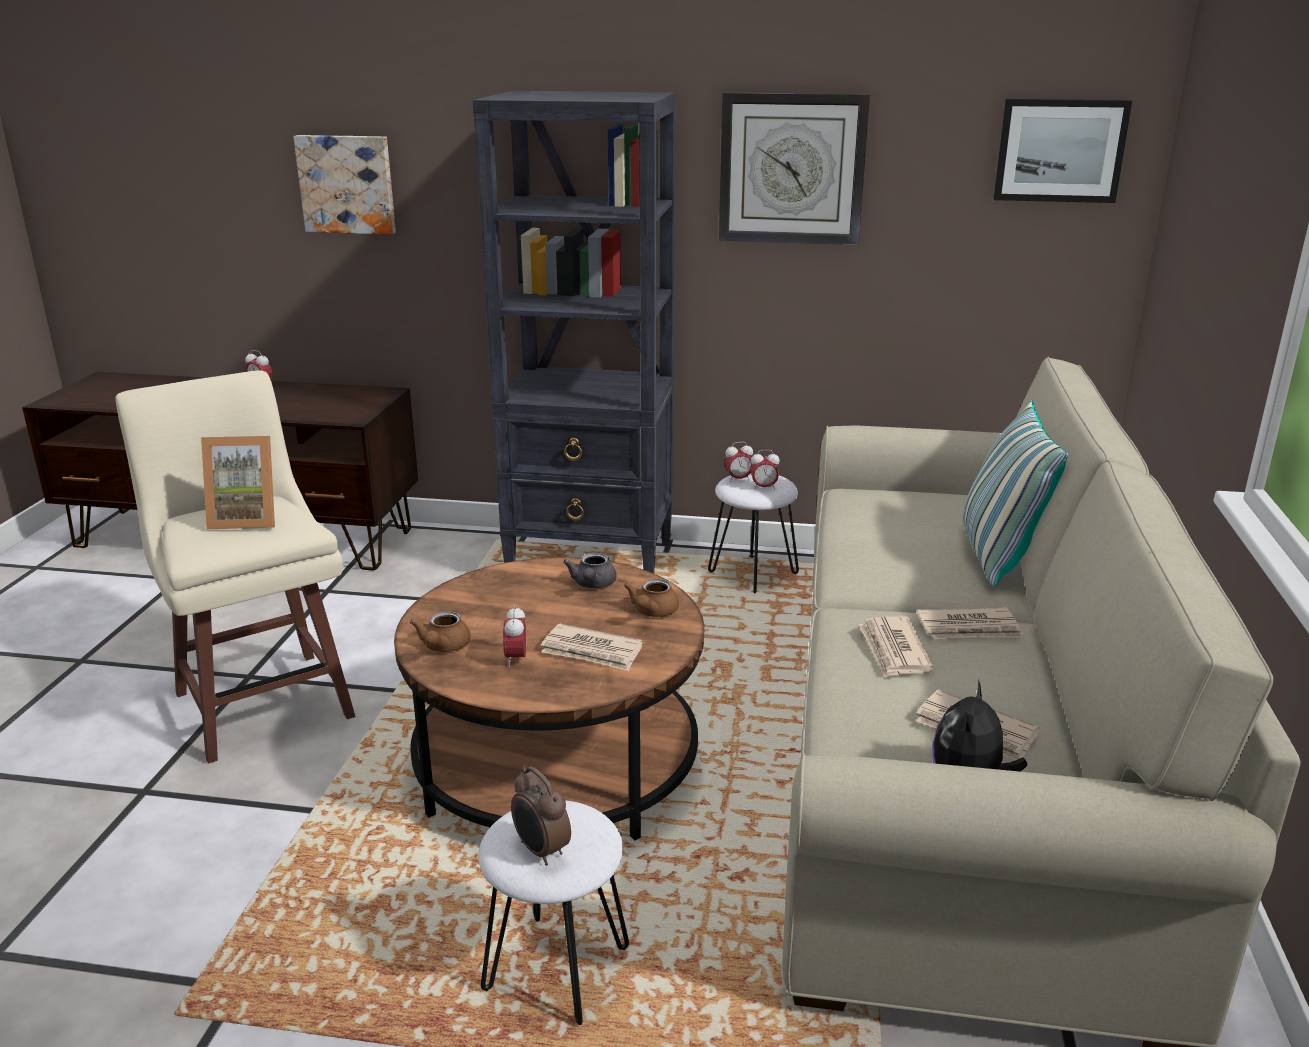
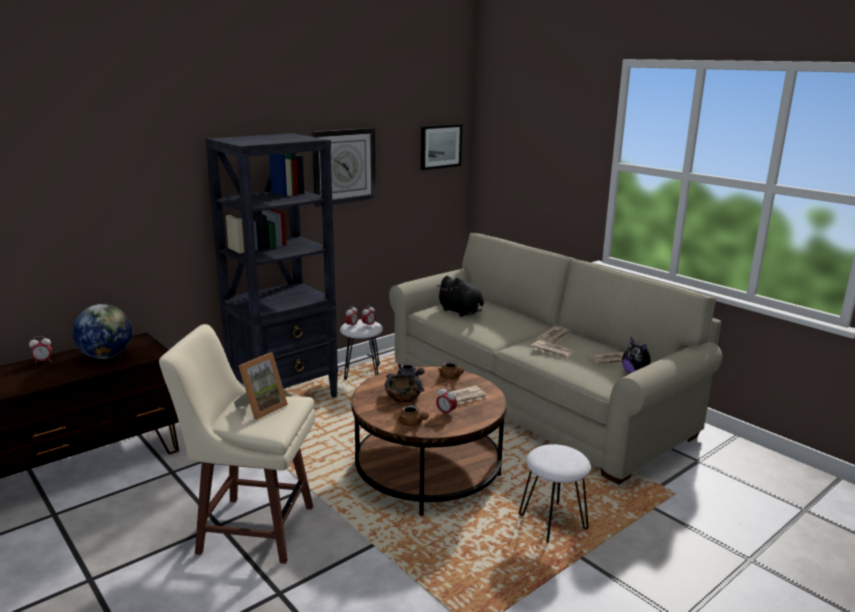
camera: 50 degrees left, 5 degrees down
(313, 401) = (106, 356): none -> globe
(347, 184) = (94, 207): picture -> none
(524, 604) = (403, 397): none -> black bowl
(541, 851) = (565, 461): alarm clock -> none
(899, 515) = (461, 312): none -> black plush toy
(997, 555) = (515, 313): pillow -> none

